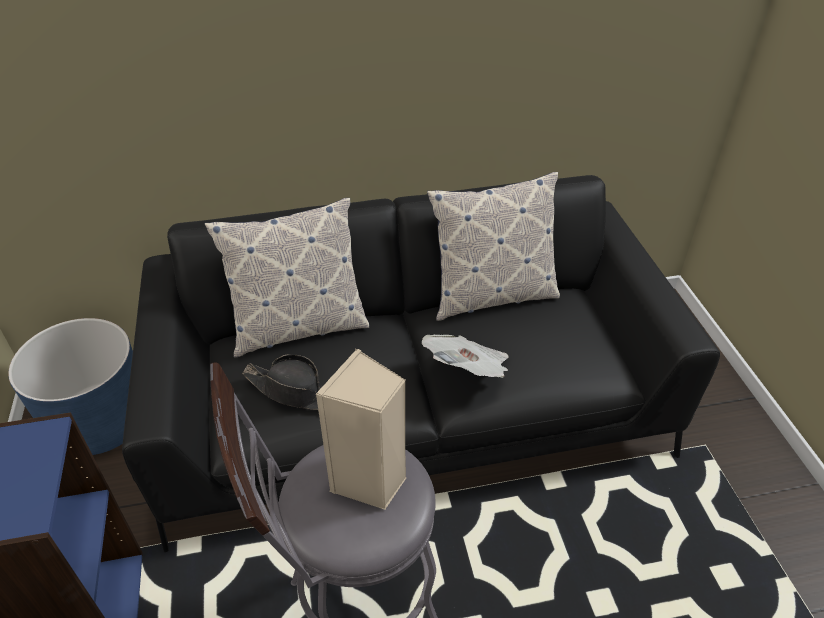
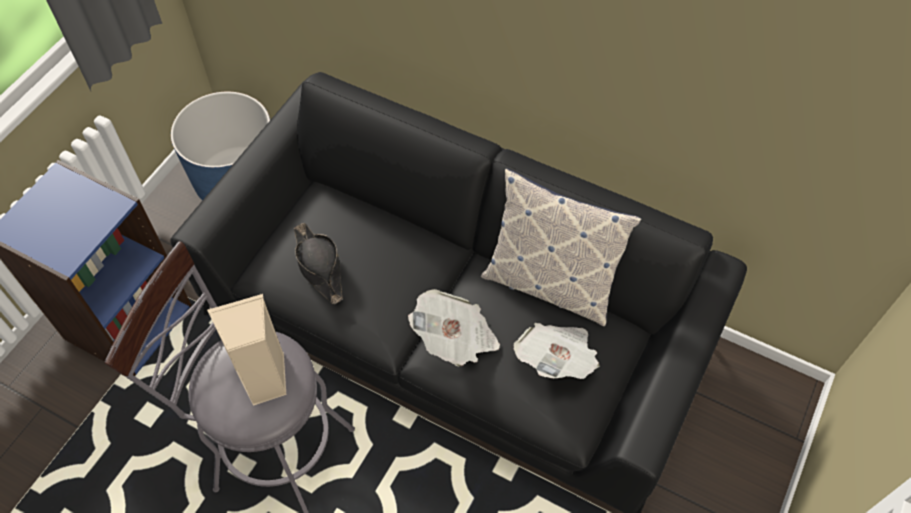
camera: 40 degrees right, 15 degrees up
(298, 327) = (373, 211): pillow -> none
(556, 336) = (557, 359): none -> newspaper

